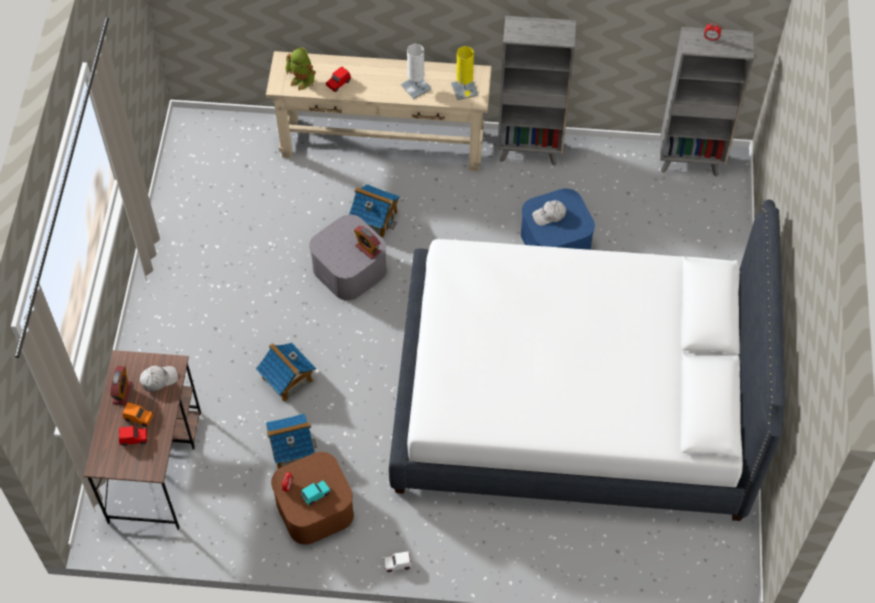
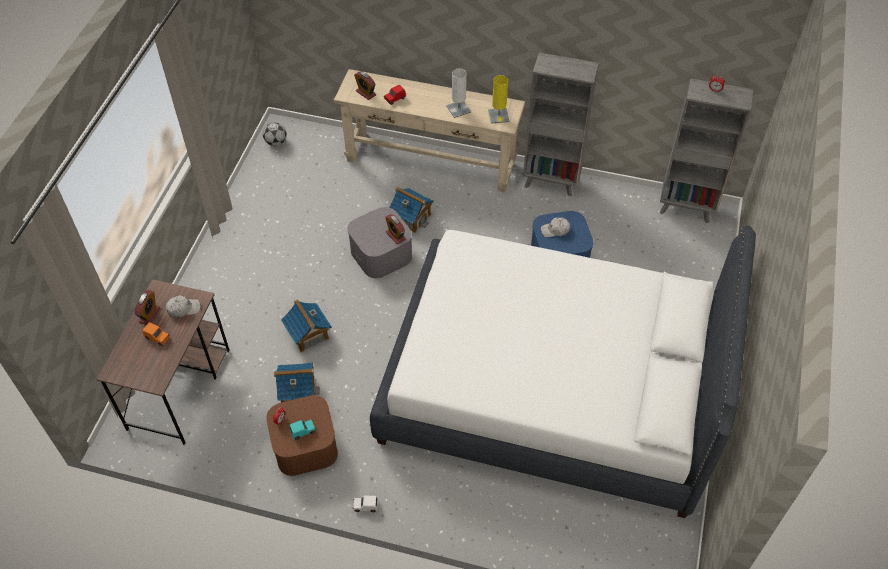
camera: 10 degrees right, 5 degrees down
(134, 439) = (148, 354): red toy car -> none
(190, 145) = (276, 142): none -> football
(302, 80) = (366, 93): toy robot -> alarm clock

